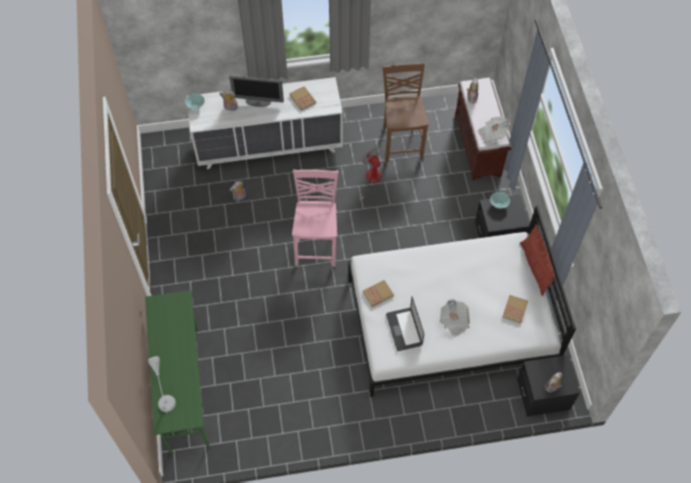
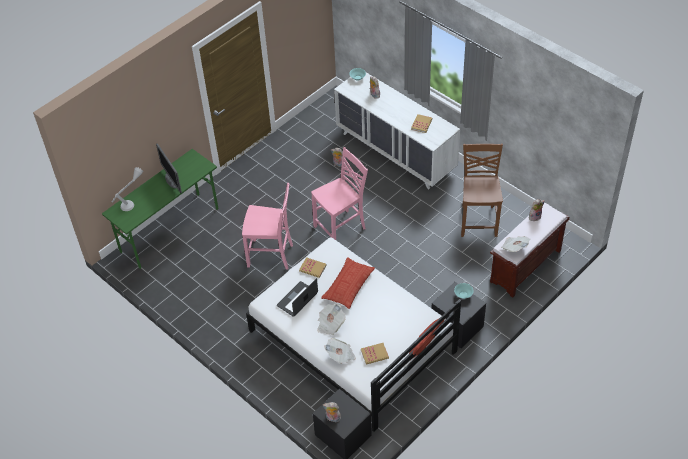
camera: 55 degrees right, 10 degrees down
(258, 102) = (394, 104): monitor -> monitor (172, 181)
(298, 321) = (271, 255): none -> pink chair
(371, 180) = (426, 224): fan -> none
(402, 142) = (478, 220): brown chair -> brown chair turned 45 degrees counterclockwise
(422, 279) = (348, 285): none -> pillow
(496, 336) = (340, 356): none -> newspaper

